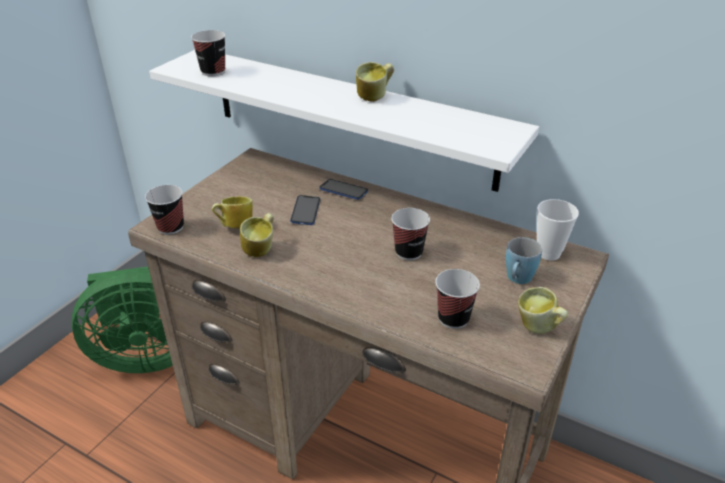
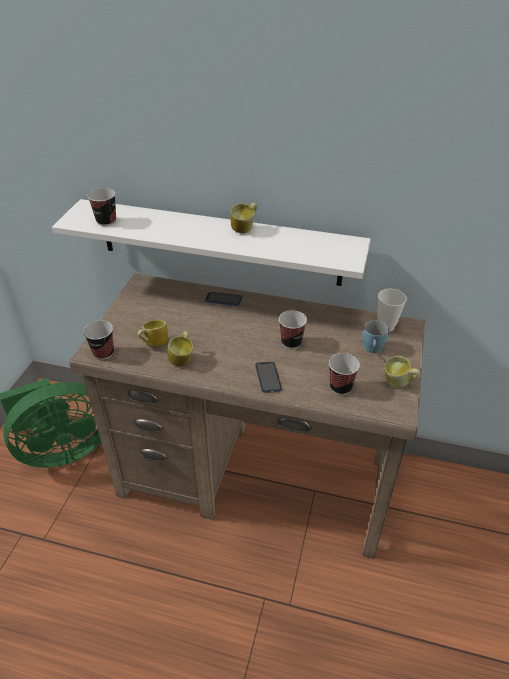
camera: 15 degrees left, 5 degrees up
(305, 211) = (202, 322): phone -> phone (268, 378)

